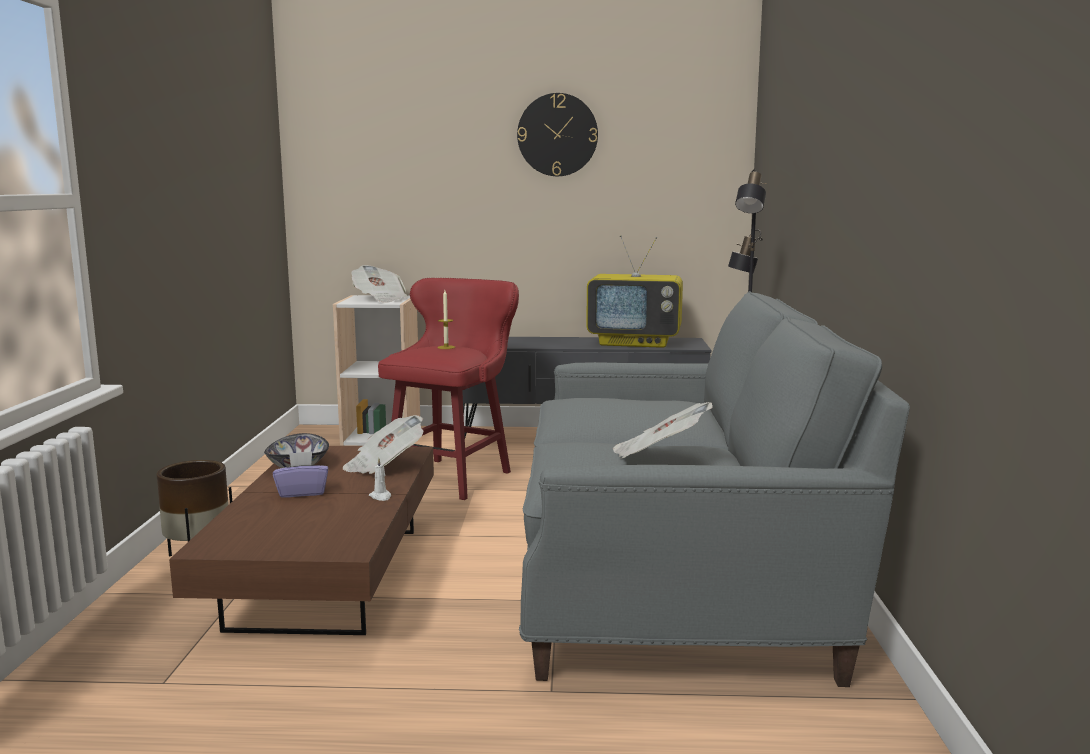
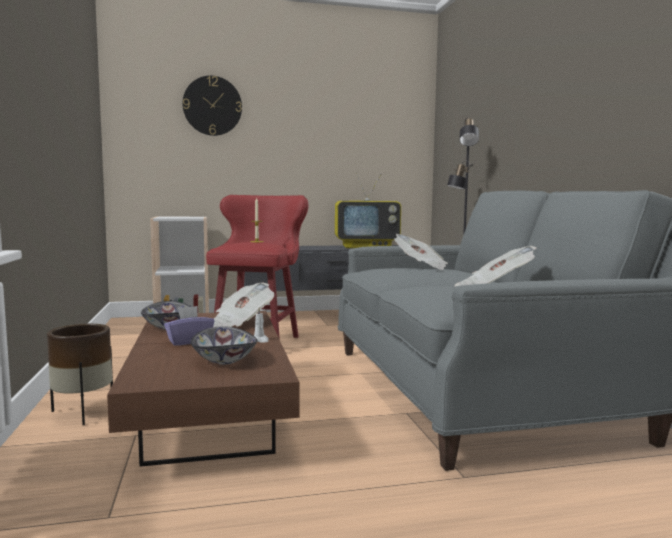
camera: 15 degrees left, 5 degrees down
(317, 524) = (225, 360): none -> bowl
(379, 299) = (183, 217): newspaper -> newspaper (421, 267)
(557, 135) = (308, 105): wall clock -> wall clock (212, 106)

